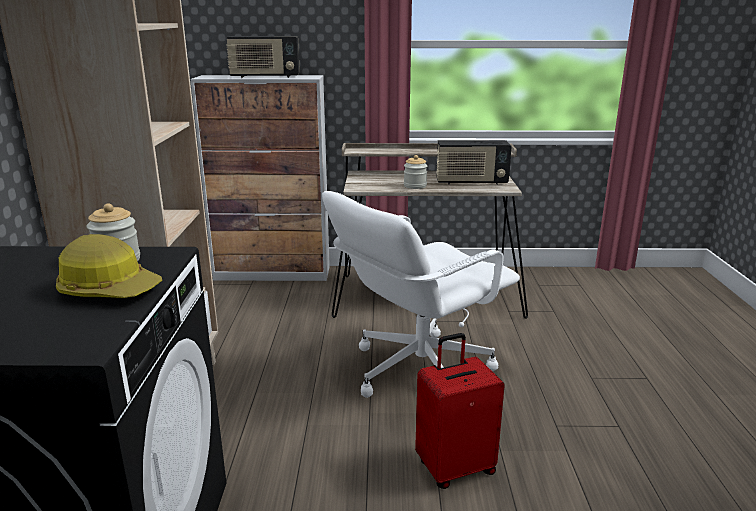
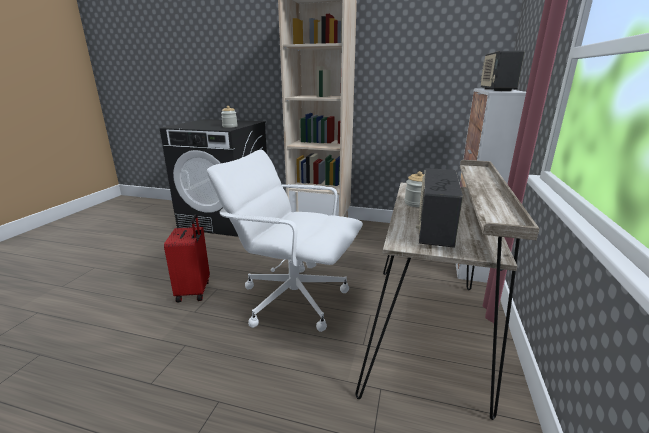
camera: 105 degrees right, 0 degrees up
(110, 289) = (206, 126): hard hat -> none
(418, 370) = (293, 298): white office chair -> white office chair turned 45 degrees counterclockwise

